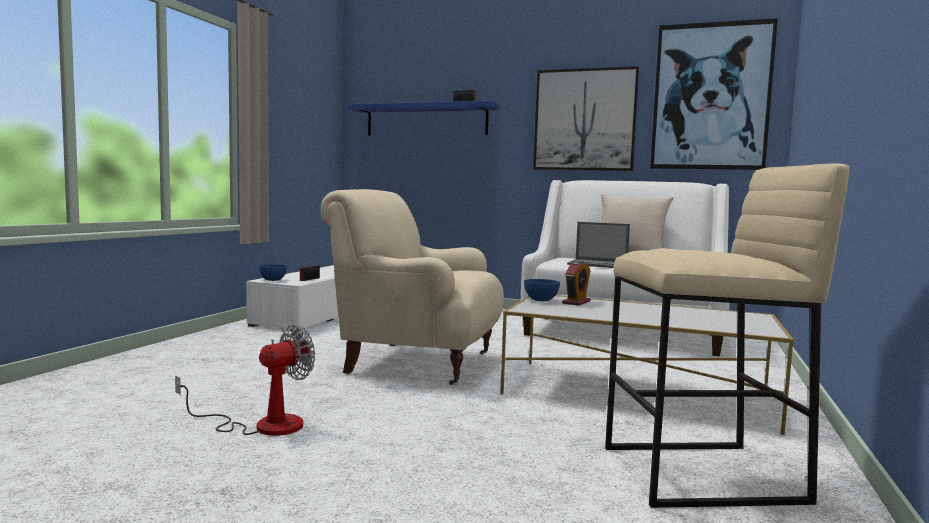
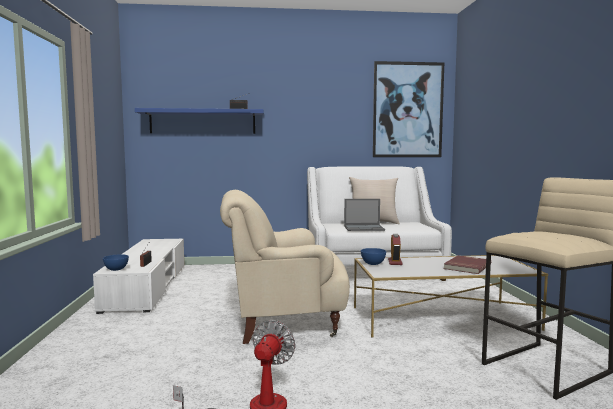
camera: 25 degrees left, 0 degrees up
(584, 120) = (327, 123): picture -> none
(672, 317) = (466, 266): none -> red book

